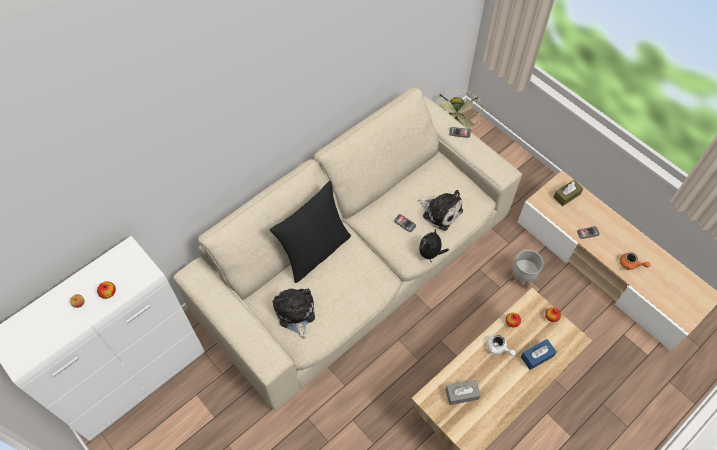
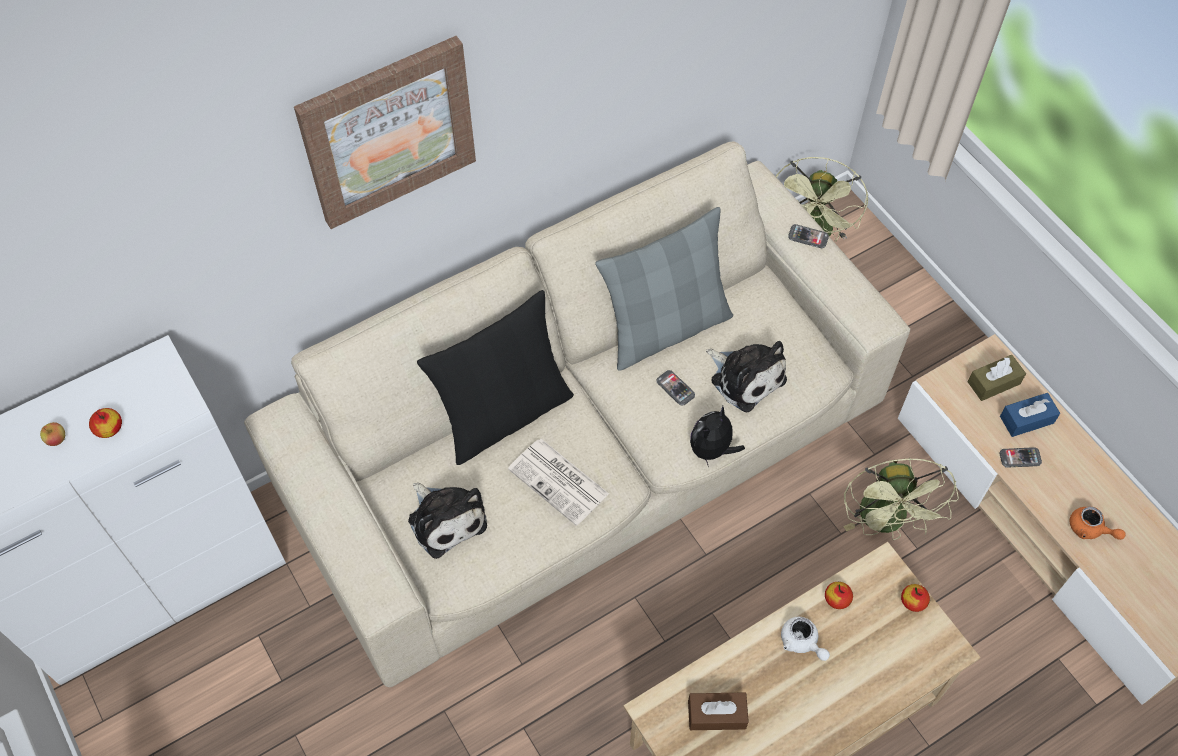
camera: 10 degrees right, 0 degrees up
(240, 105) = (388, 131): none -> picture
(295, 313) = (445, 519): plush toy -> plush toy turned 150 degrees clockwise
(353, 283) = (560, 482): none -> newspaper
(392, 192) = (665, 328): none -> grey pillow
(462, 394) = (716, 715): grey tissue box -> brown tissue box
(522, 277) = (886, 522): grey planter -> green fan
(537, 356) = (870, 670): blue tissue box -> blue tissue box (1026, 419)

